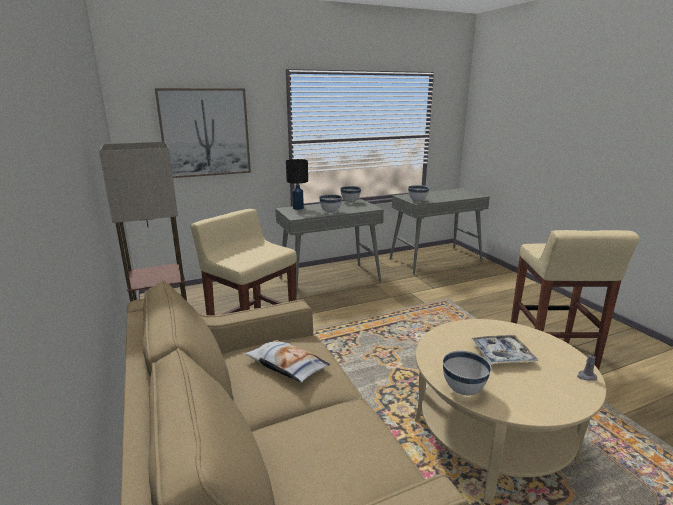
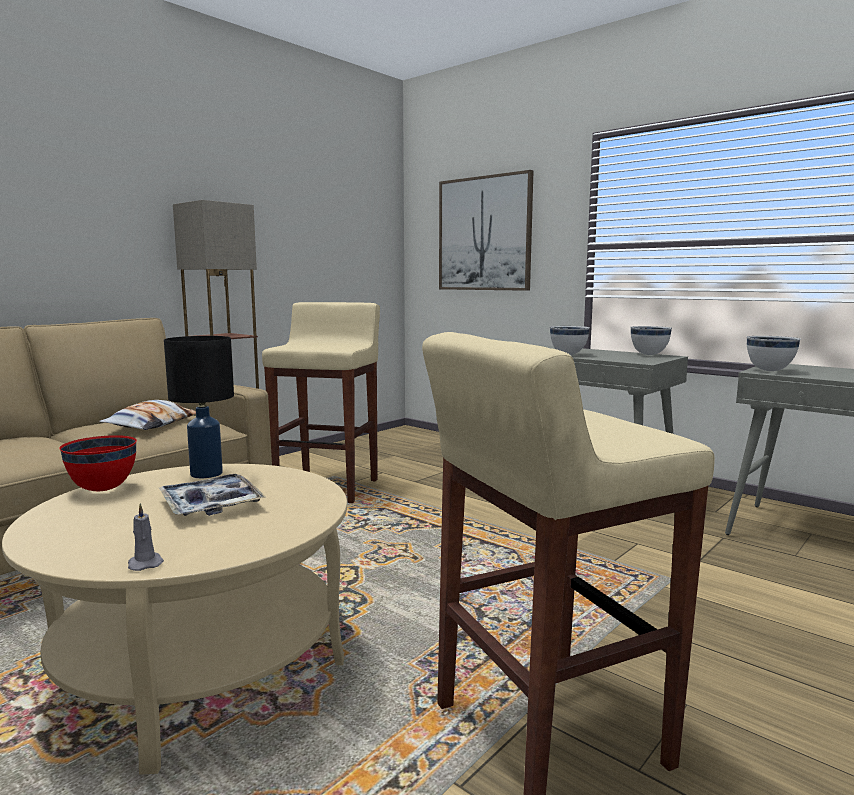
camera: 65 degrees right, 10 degrees down
(298, 208) = (554, 348): black table lamp -> black table lamp (205, 474)
(463, 390) = (104, 489): white bowl -> red bowl

